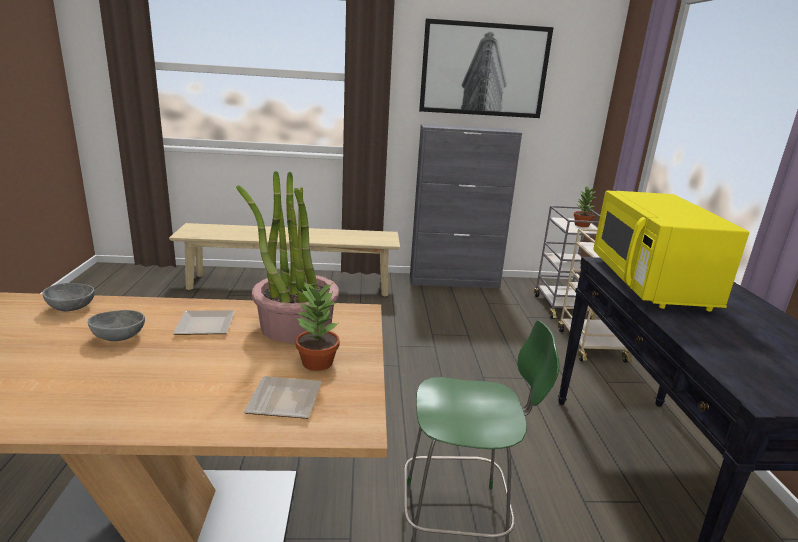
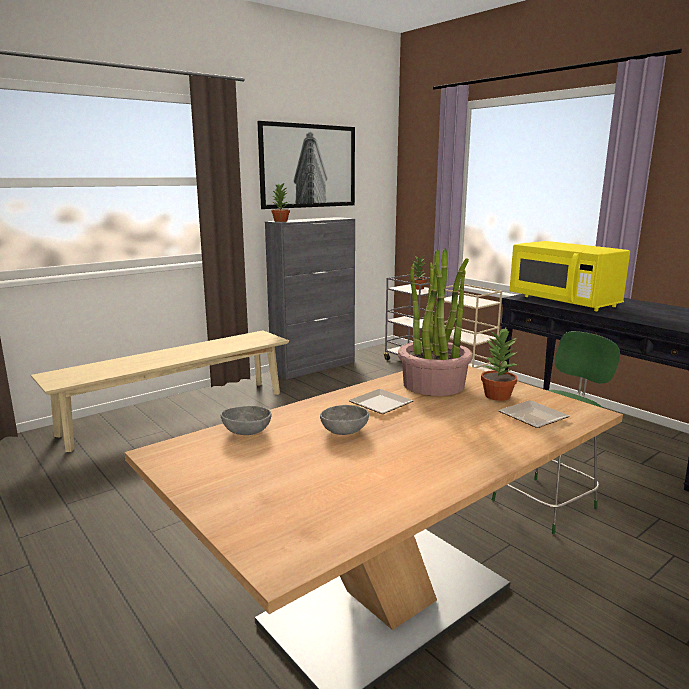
camera: 35 degrees left, 5 degrees down
(432, 125) = (280, 221): none -> potted plant

